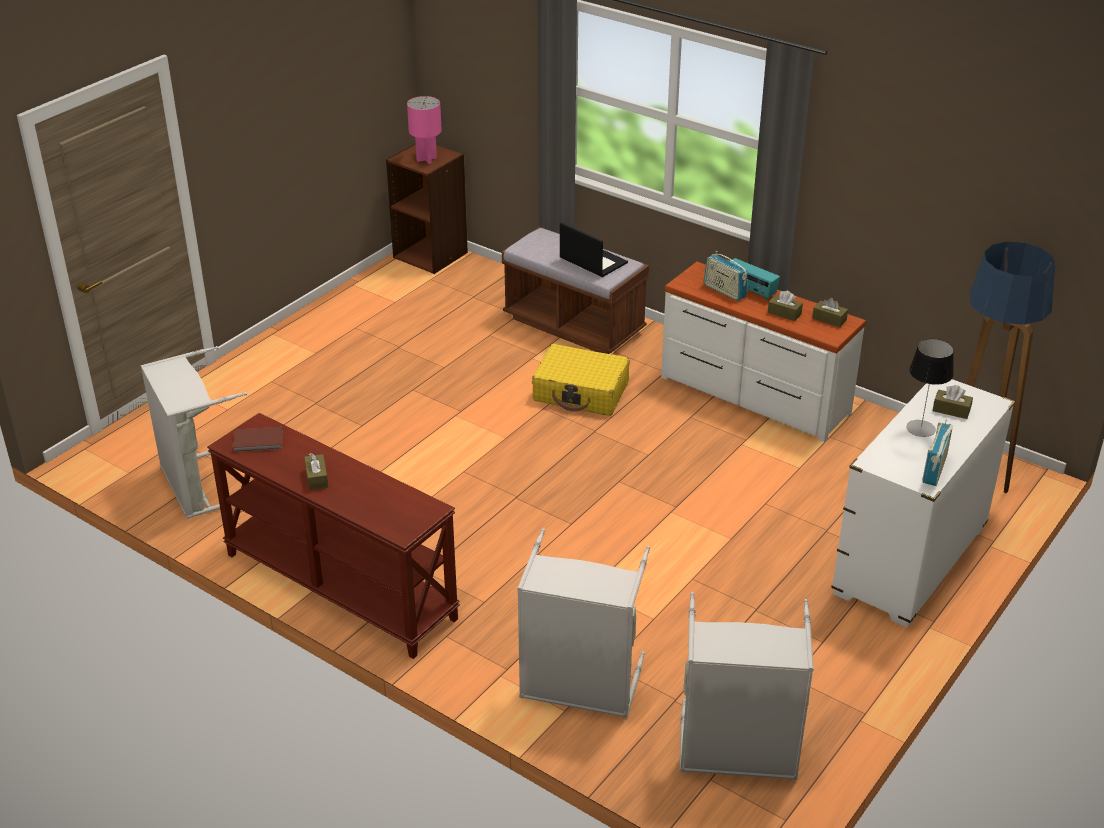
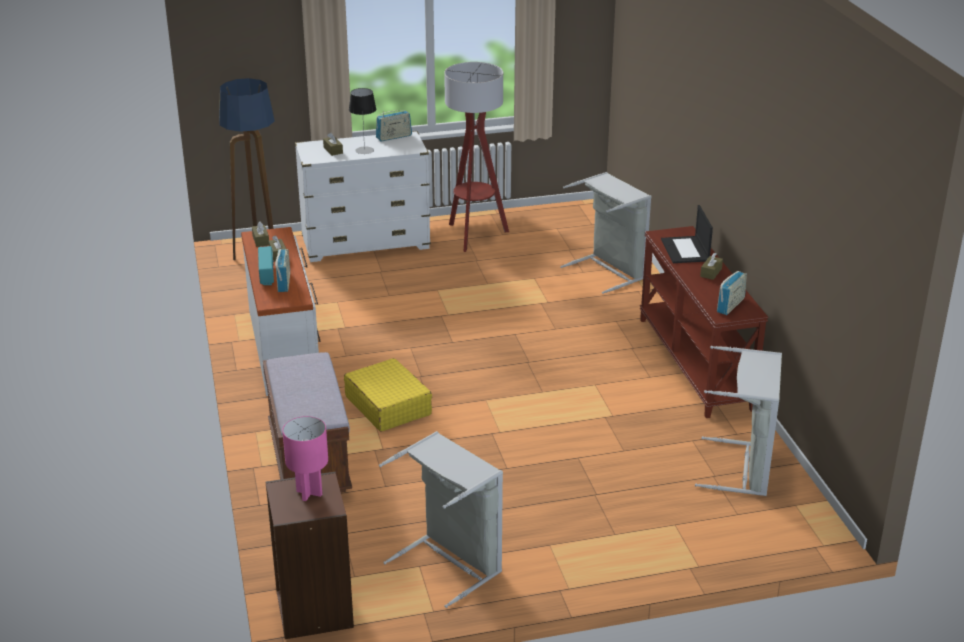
camera: 140 degrees left, 5 degrees down
(259, 442) = (730, 305): brown book -> radio
(592, 260) = (302, 375): laptop -> laptop (685, 250)
(737, 752) = (567, 226): grey laundry basket -> grey laundry basket (451, 562)
(821, 653) = (474, 235): none -> floor lamp

